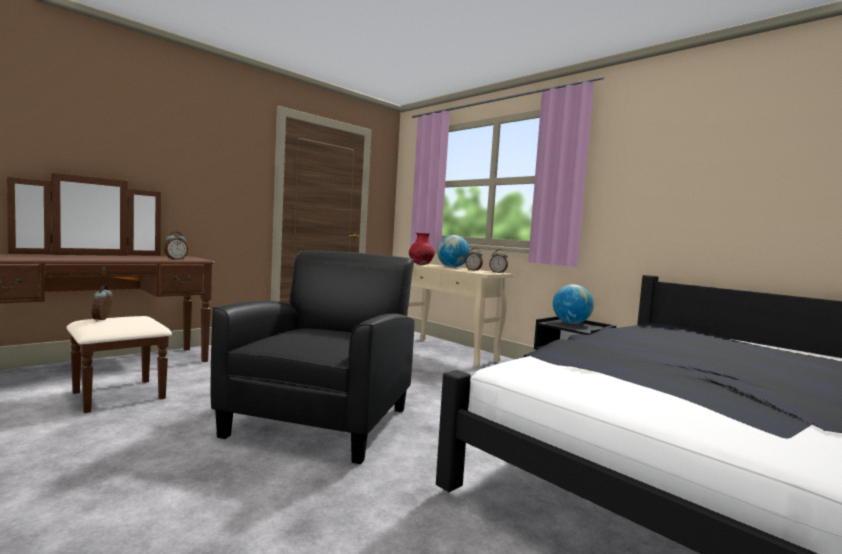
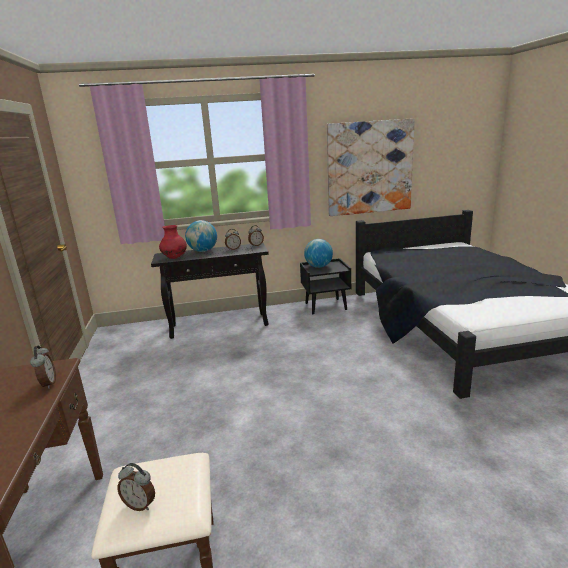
camera: 55 degrees left, 15 degrees up
(321, 421) = (334, 423): black armchair -> none
(447, 352) = (220, 325): beige console table -> black console table
(683, 199) = (369, 168): none -> picture

